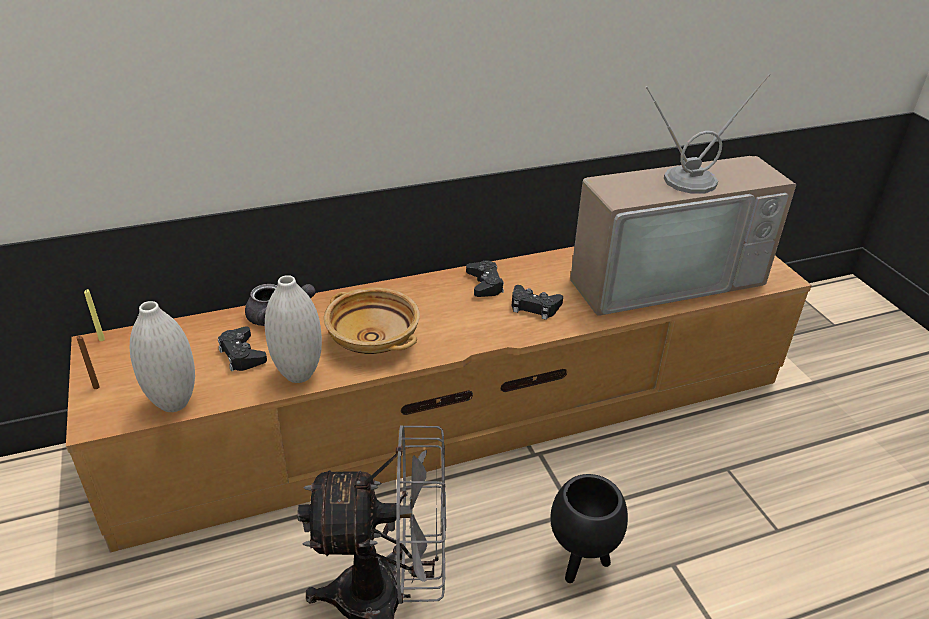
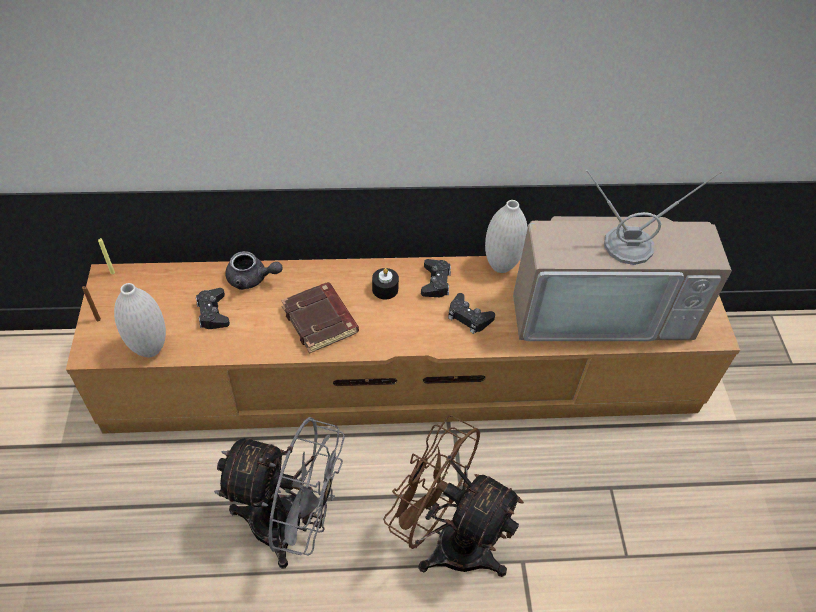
camera: 15 degrees right, 15 degrees up
(299, 375) = (250, 344): white vase -> white vase (501, 266)
(374, 339) = (321, 321): beige bowl -> brown book
(433, 299) = (385, 289): none -> black candle
(581, 563) = (448, 539): black planter -> brown fan

